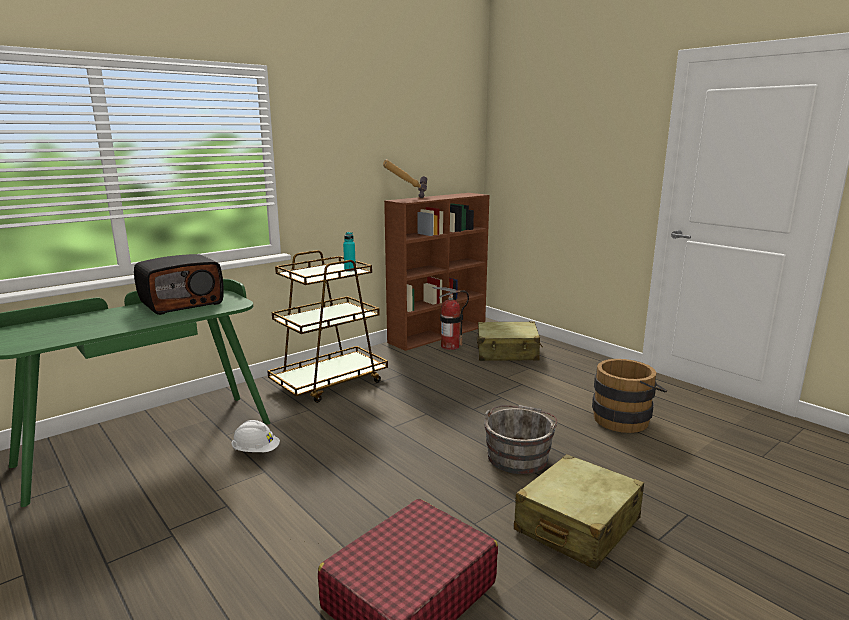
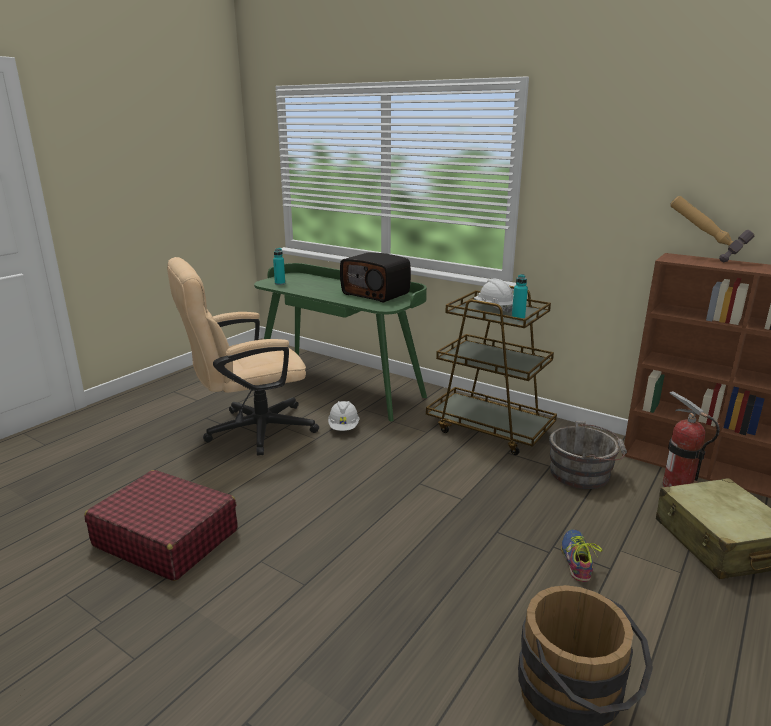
camera: 75 degrees right, 5 degrees up
(35, 340) = (280, 283): none -> turquoise bottle
(196, 520) = (250, 431): none -> beige office chair
(317, 272) = (493, 308): none -> white hard hat
(510, 391) = (576, 559): none -> shoe
(518, 455) = (399, 581): grey bucket -> grey bucket (583, 473)
(577, 525) = (266, 640): beige suitcase -> none

